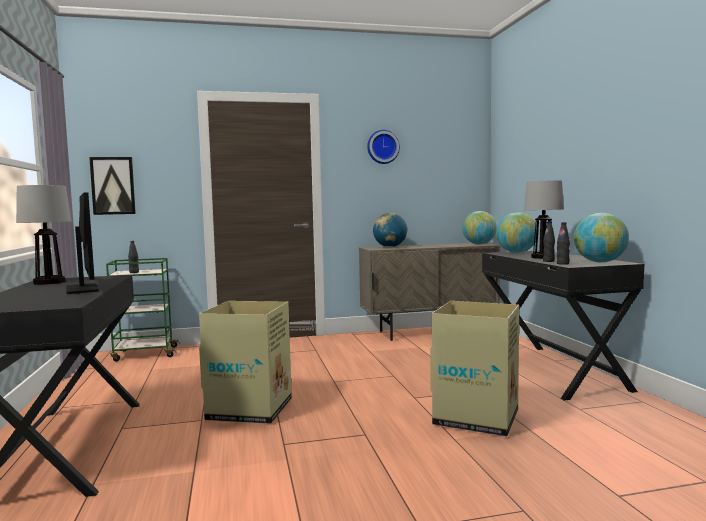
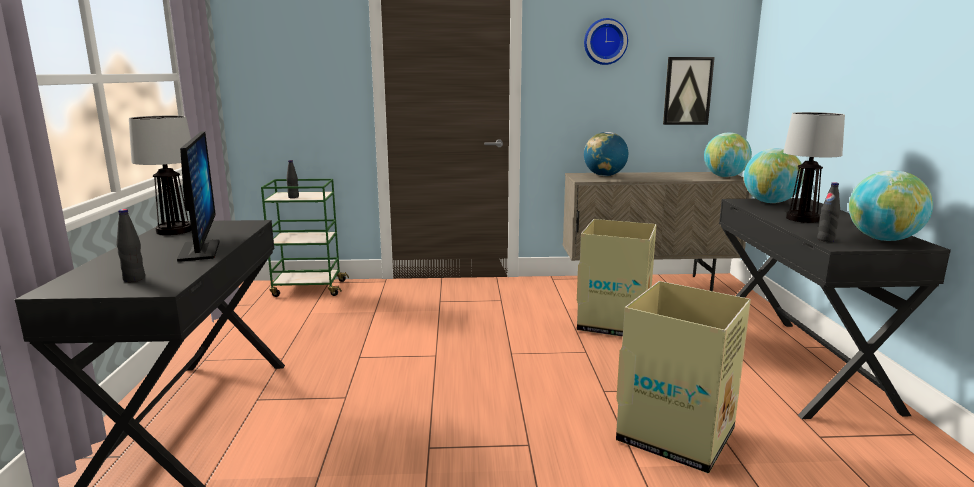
camera: 10 degrees right, 10 degrees up
(113, 186) = (270, 90): picture -> picture (687, 91)
(251, 409) = (404, 387): cardboard box -> cardboard box (614, 323)
(548, 261) = (807, 230): black bottle -> black bottle (134, 279)

